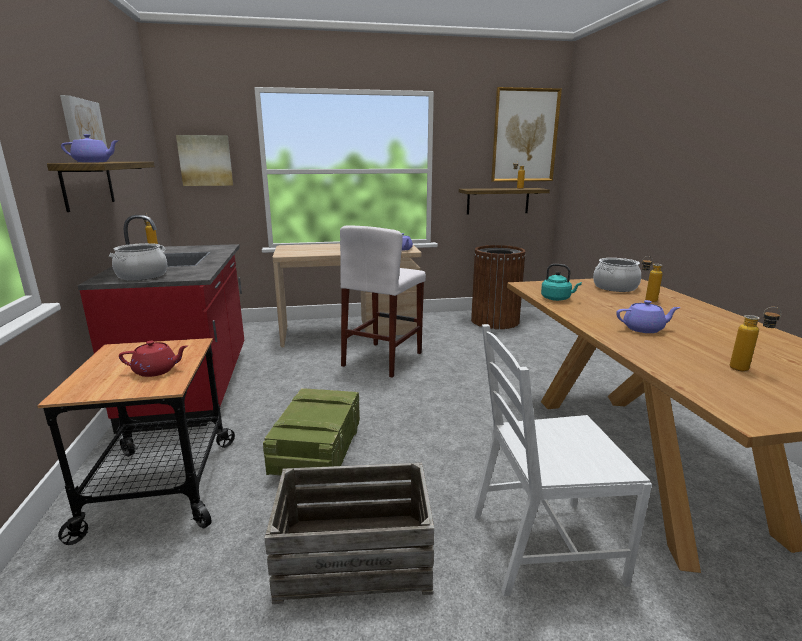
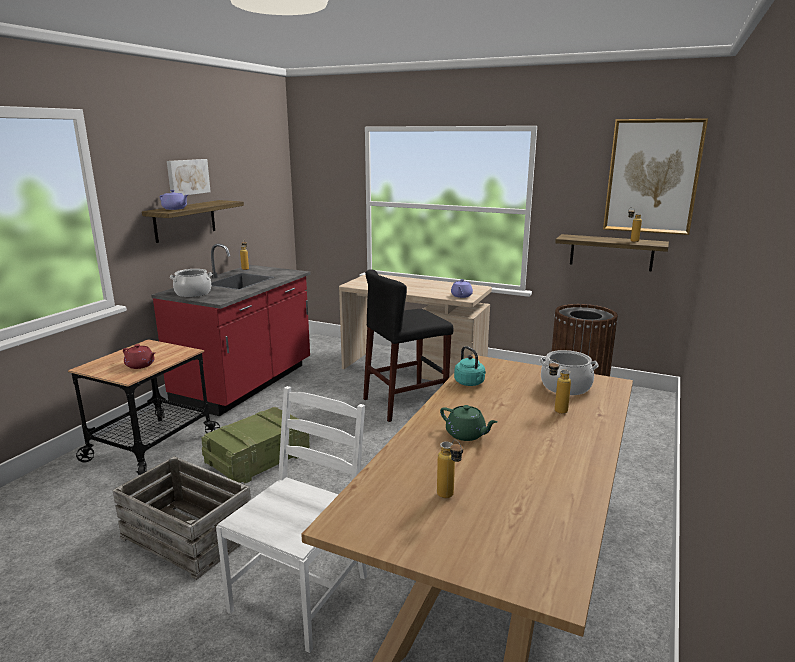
camera: 35 degrees right, 0 degrees up
(205, 160) = (324, 191): picture -> none
(382, 359) = (405, 403): white stool -> black stool
(542, 546) = (301, 593): white chair -> white chair turned 90 degrees clockwise
(644, 329) = (466, 434): purple teapot -> green teapot

